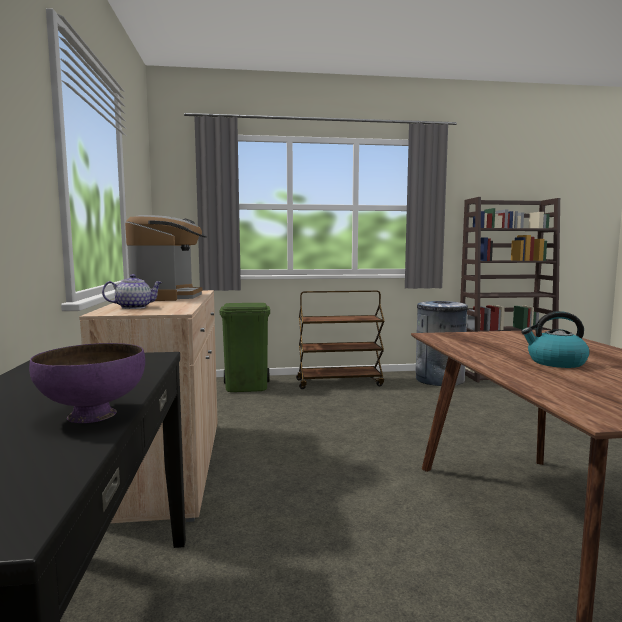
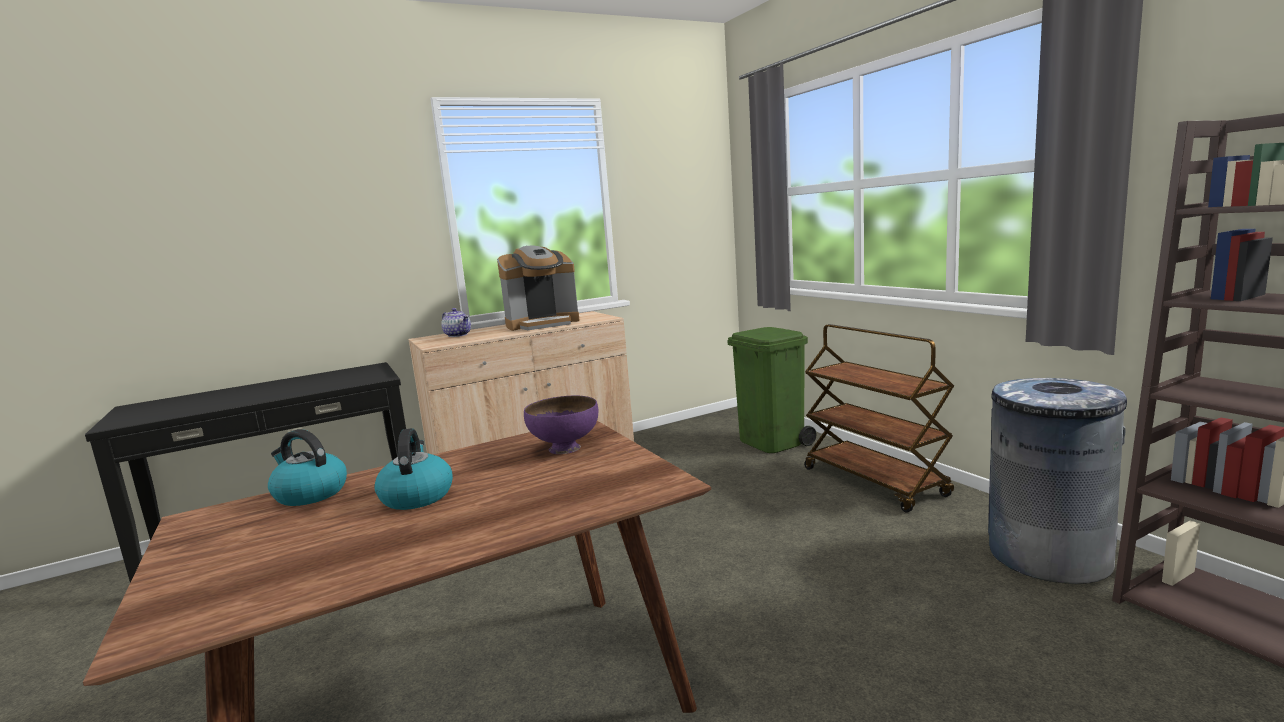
camera: 70 degrees right, 5 degrees up
(94, 415) = (238, 402): purple bowl -> purple bowl (565, 449)
(542, 385) = (309, 494): none -> kettle

